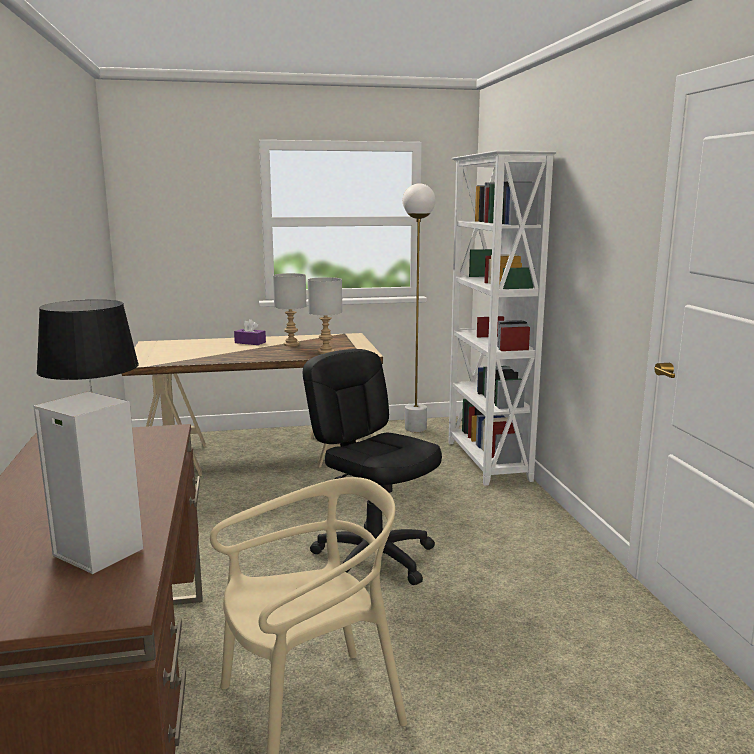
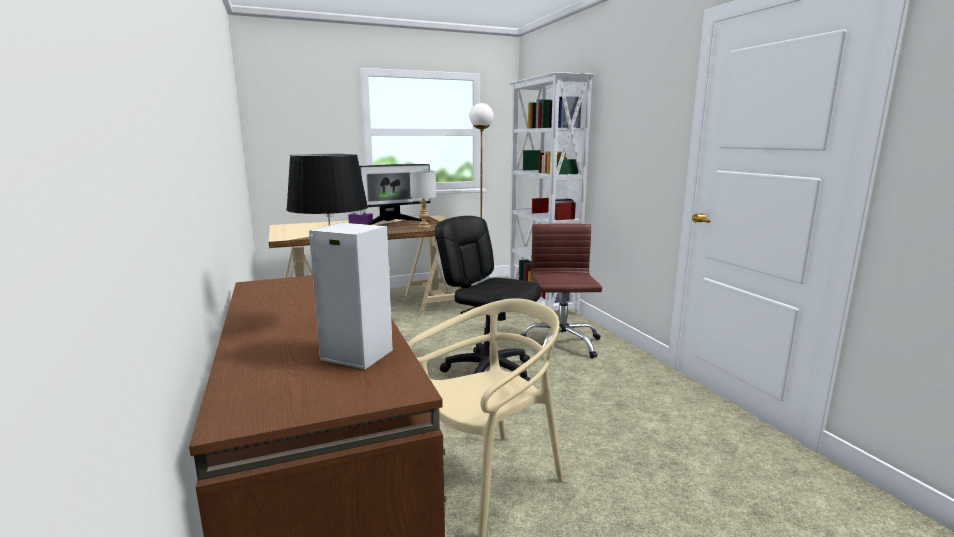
camera: 10 degrees left, 0 degrees up
(291, 344) = (394, 223): grey table lamp -> monitor
(488, 525) = (561, 343): none -> brown office chair

